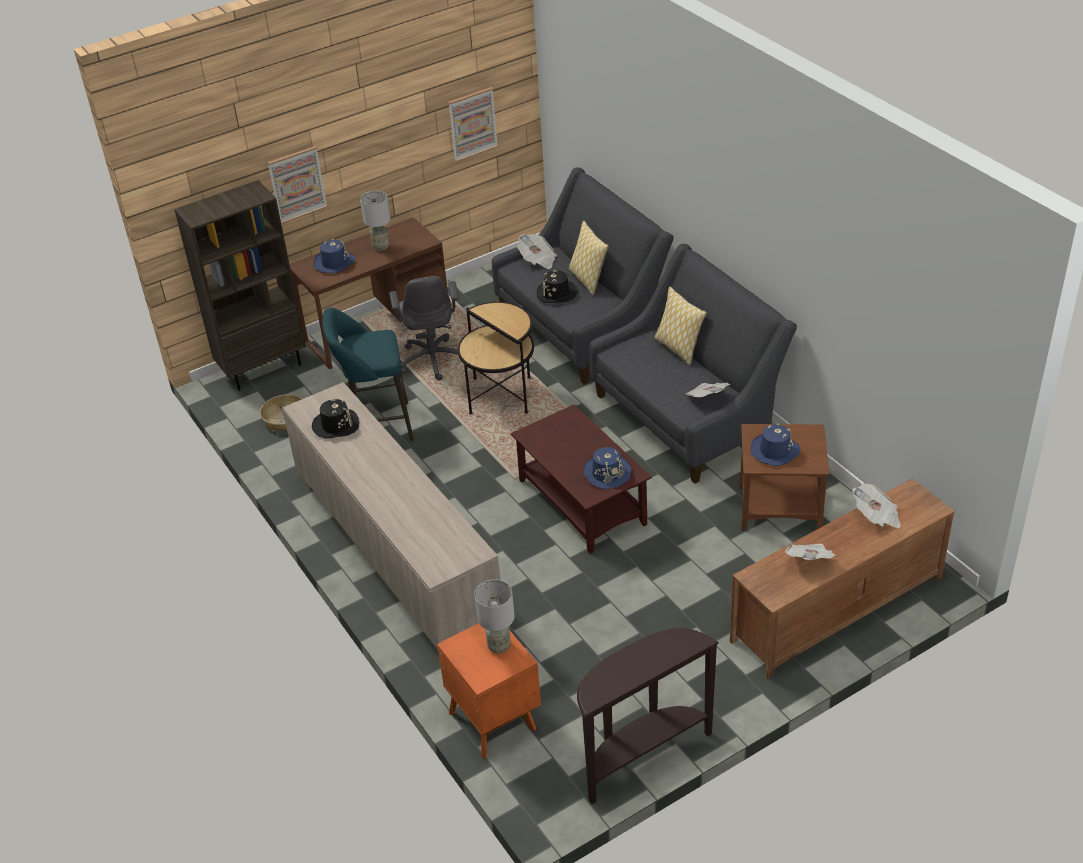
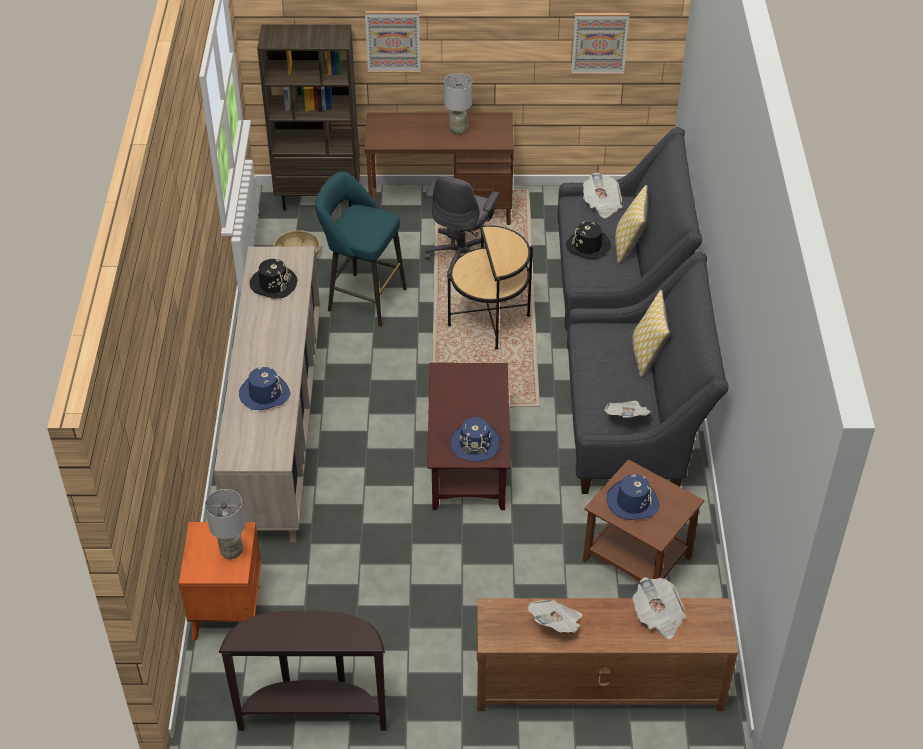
camera: 30 degrees right, 5 degrees up
(334, 263) = (406, 128): blue hat -> blue hat (264, 394)

